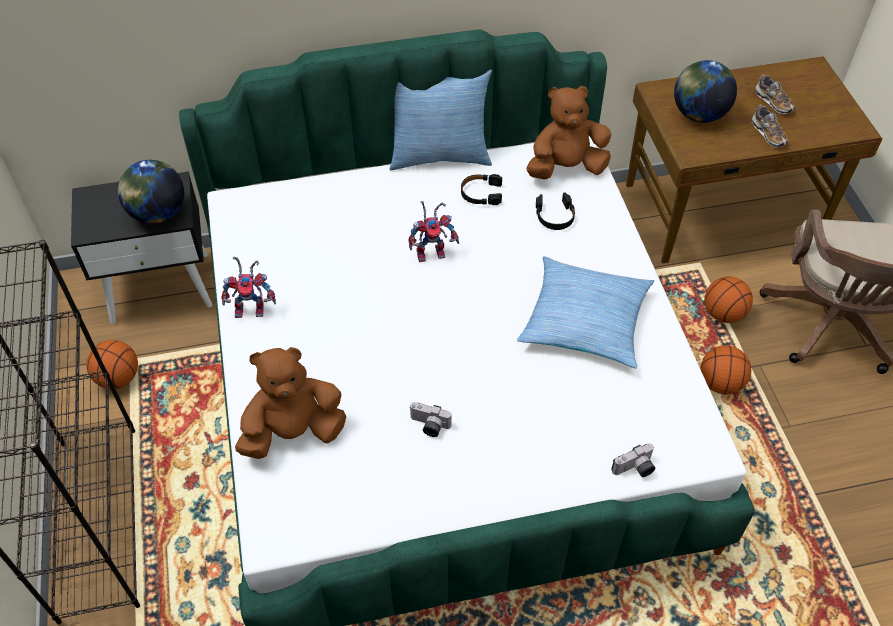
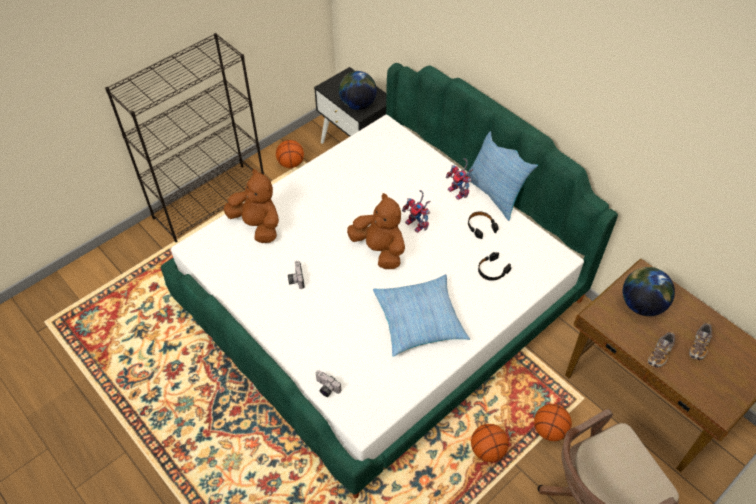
camera: 60 degrees right, 0 degrees up
(252, 308) = (322, 171): toy robot -> toy robot (459, 193)
(566, 168) = (539, 258): brown plush toy -> brown plush toy (379, 250)

